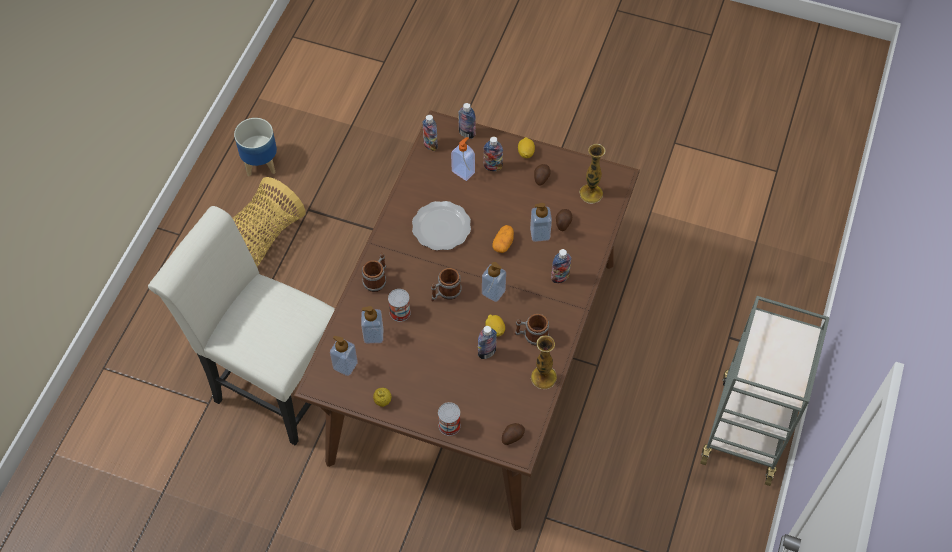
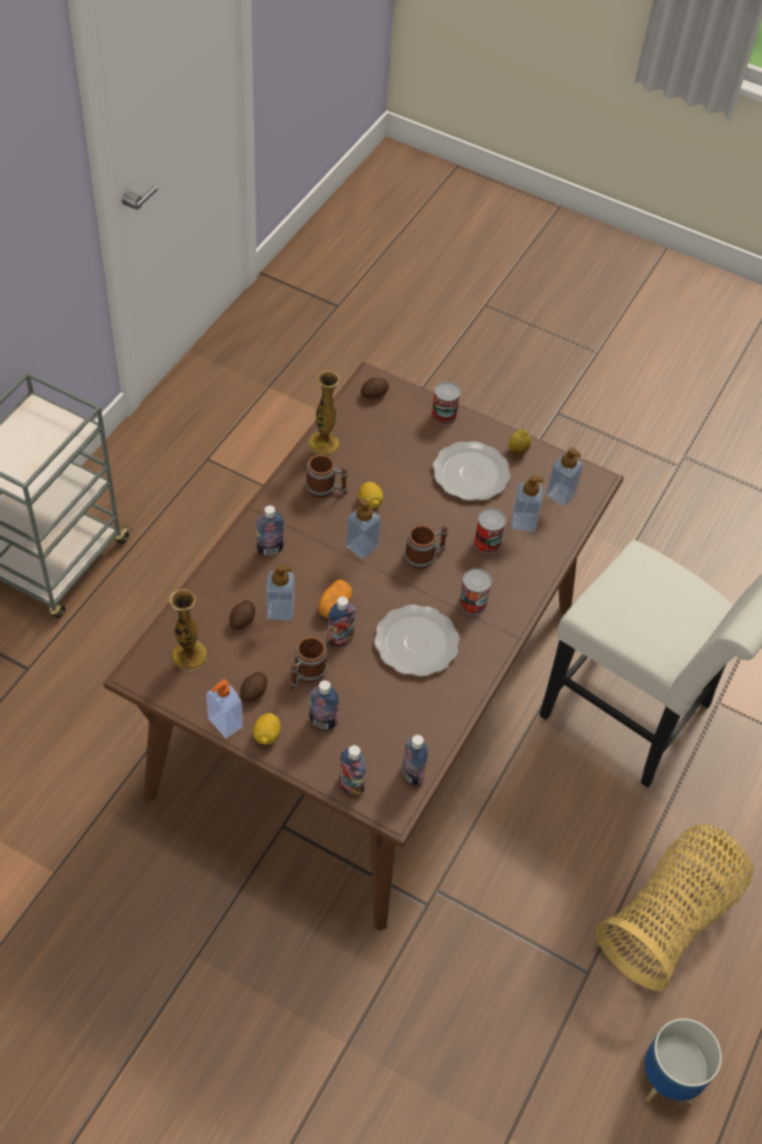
camera: 175 degrees left, 5 degrees down
(377, 279) = (513, 588): mug -> mug (306, 674)
(405, 263) = (472, 603): none -> can
(420, 371) = (469, 473): none -> plate
(463, 171) = (368, 721): soap dispenser -> soap dispenser (224, 724)
(487, 352) = (385, 479): bottle -> bottle (340, 639)

